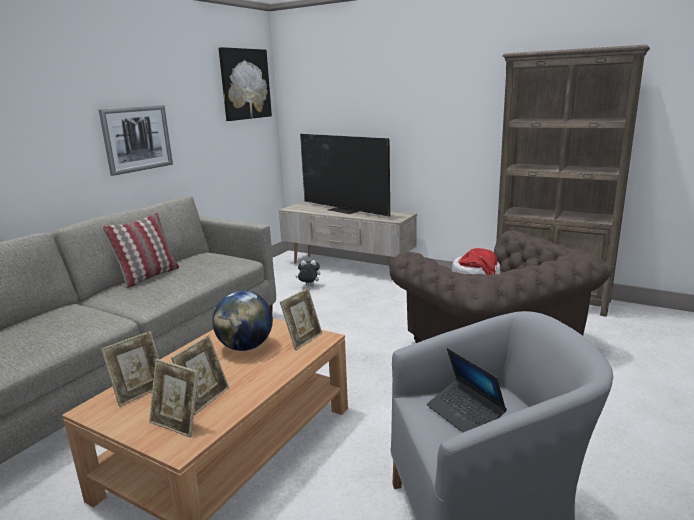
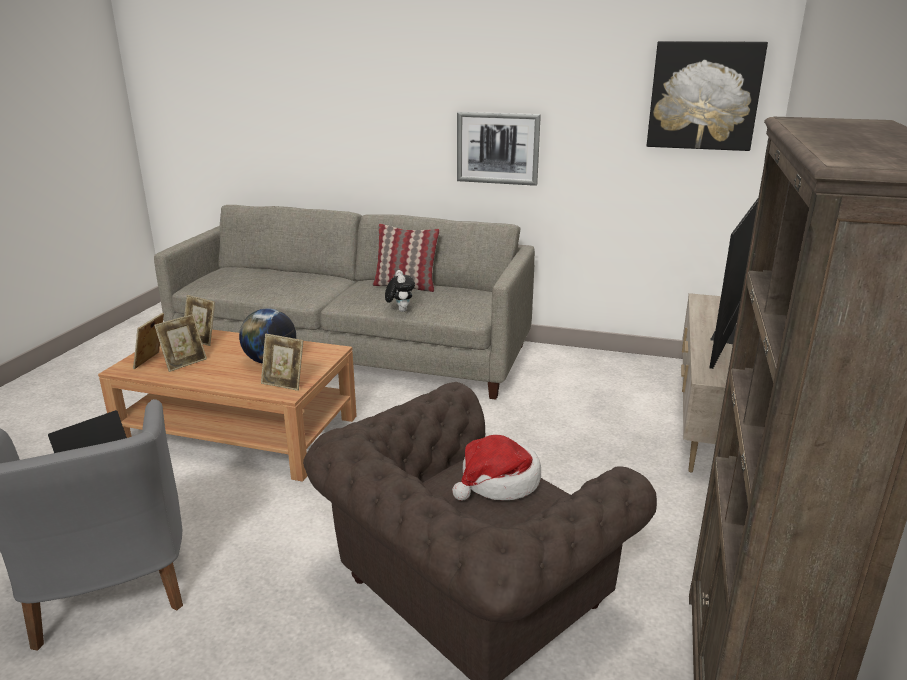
camera: 75 degrees right, 5 degrees up
(205, 398) = (184, 363): picture frame -> picture frame turned 60 degrees counterclockwise
(309, 286) = (609, 405): plush toy -> plush toy (400, 310)

